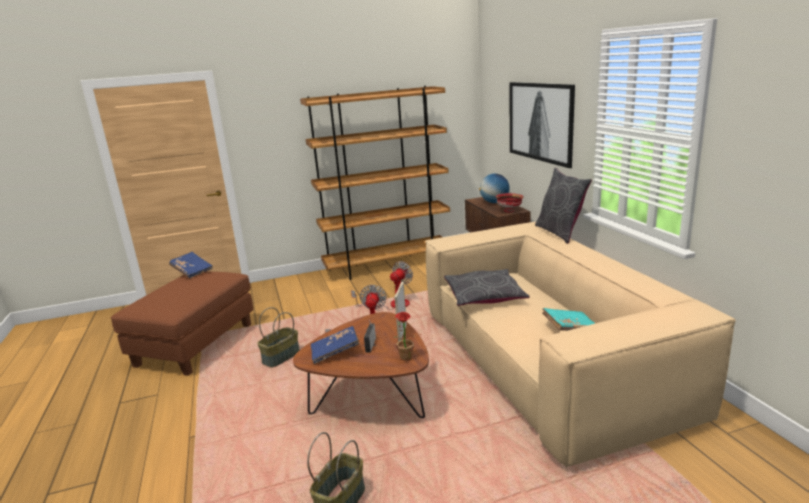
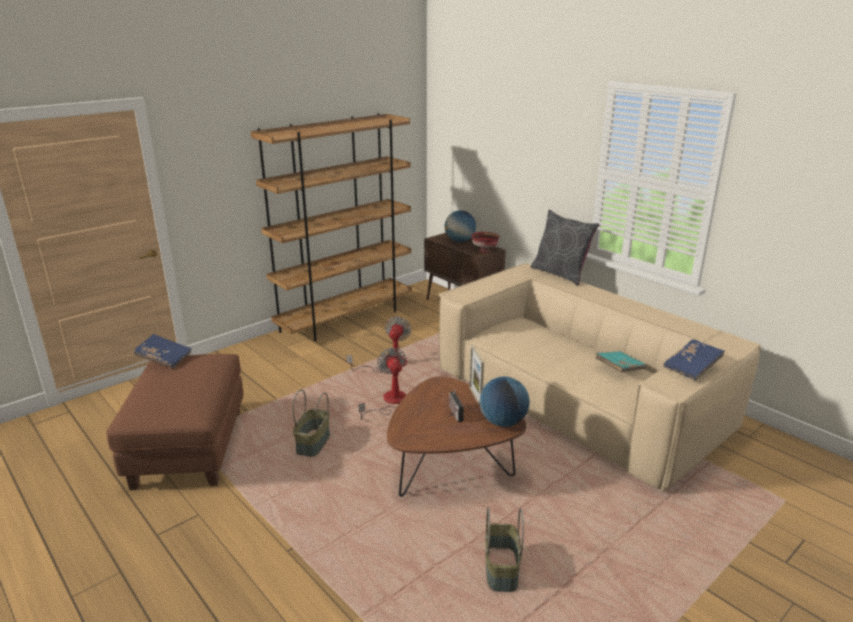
camera: 25 degrees left, 5 degrees up
(335, 352) = (428, 427): blue book -> blue book (692, 367)
(406, 359) = (503, 422): potted plant -> globe
(484, 296) = (519, 346): grey pillow -> none
(541, 122) = (522, 160): picture -> none

